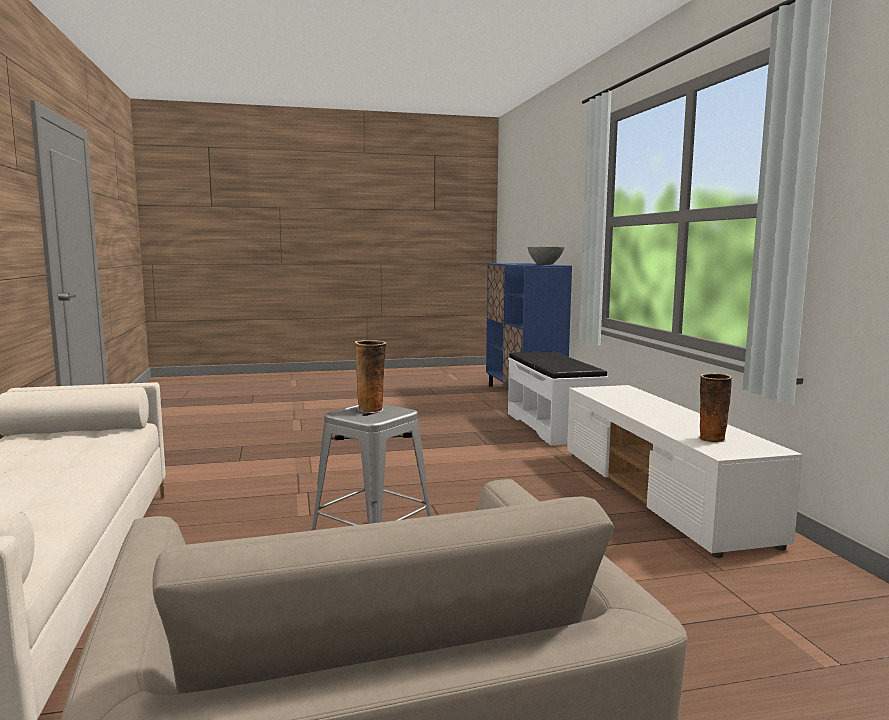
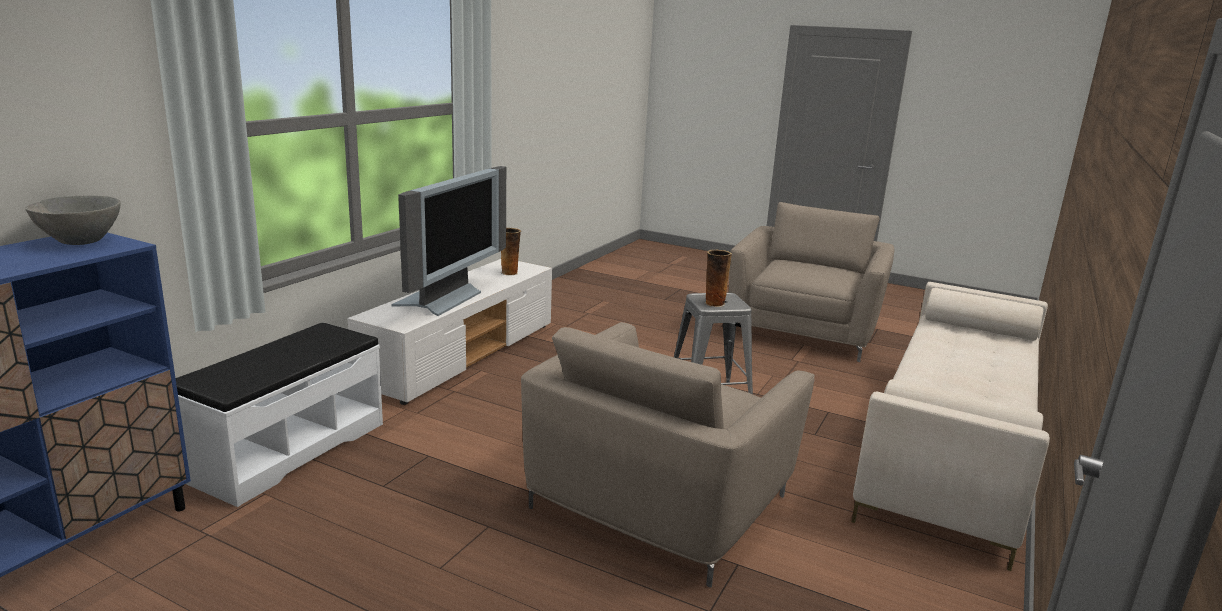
camera: 140 degrees left, 10 degrees up
(317, 467) = (658, 502): none -> beige armchair
(636, 405) = (443, 300): none -> television

